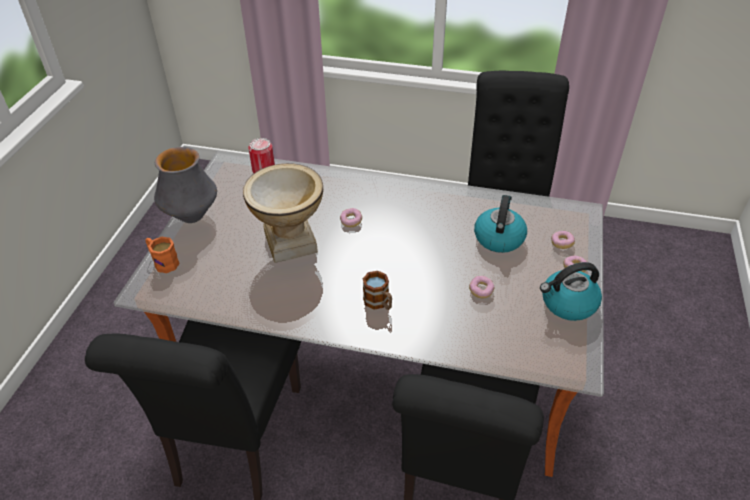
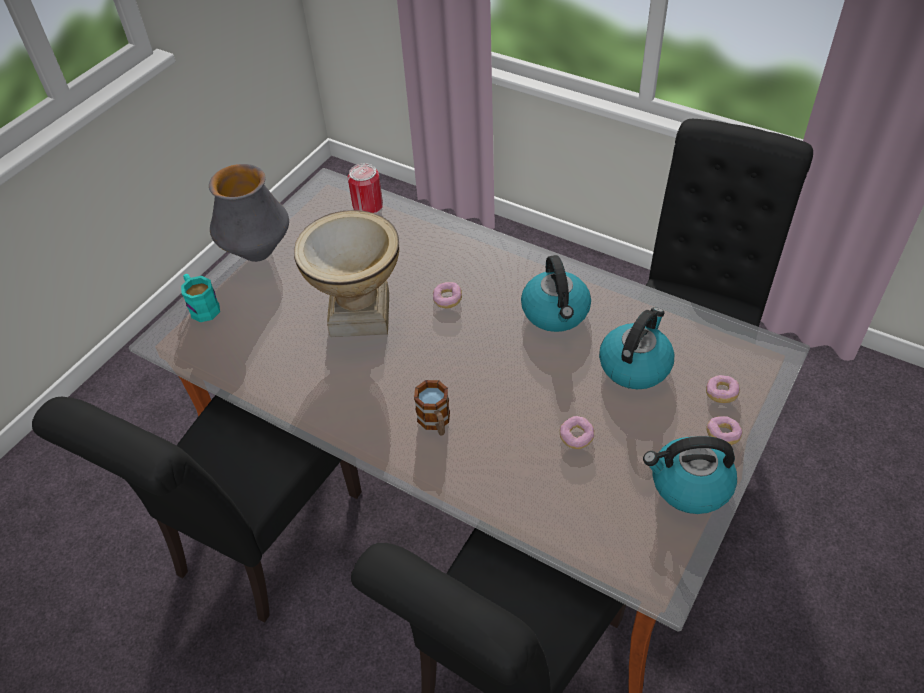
camera: 20 degrees right, 5 degrees up
(163, 262) = (202, 307): orange mug -> turquoise mug
(431, 215) = (556, 313): none -> kettle

